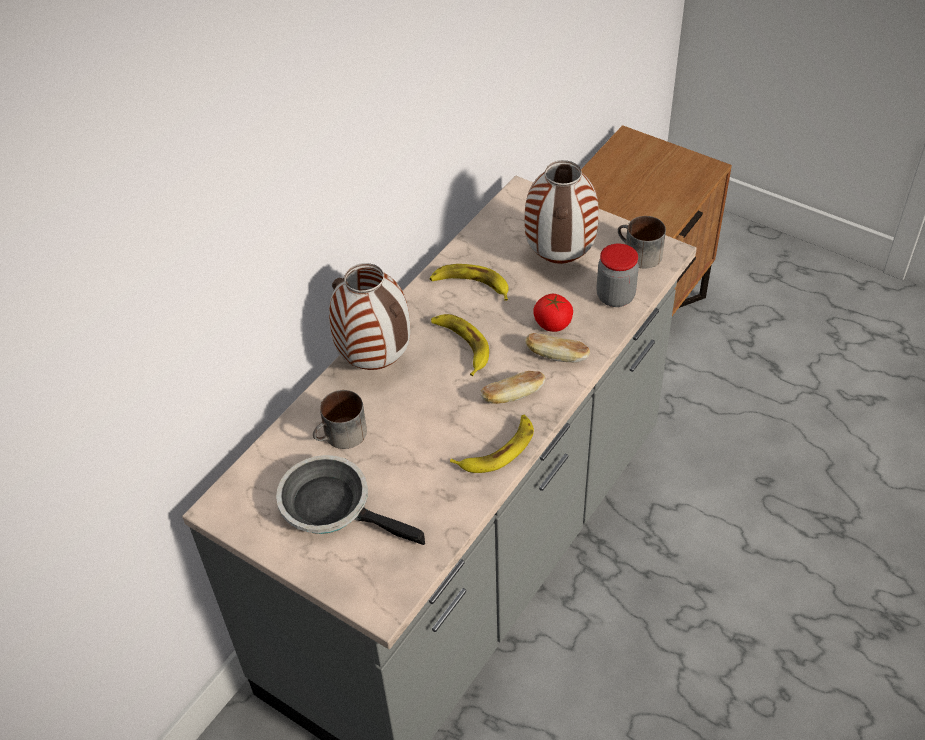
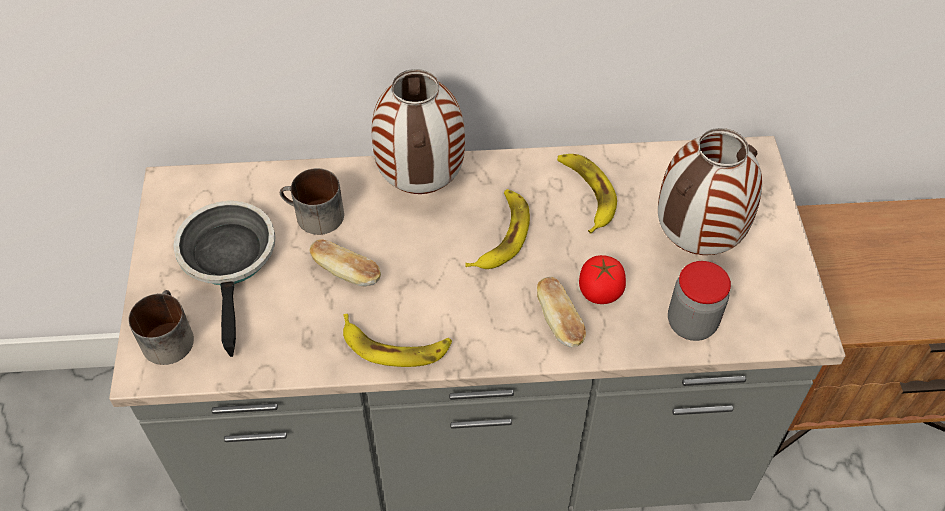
camera: 50 degrees right, 5 degrees up
(512, 396) = (473, 316): bread -> bread (346, 272)
(637, 254) = (774, 307): mug -> mug (166, 336)

